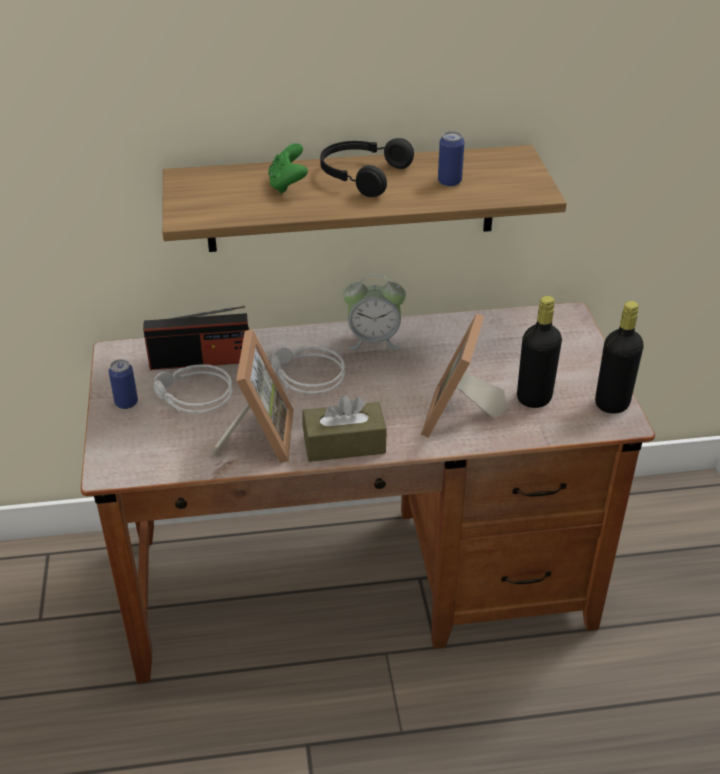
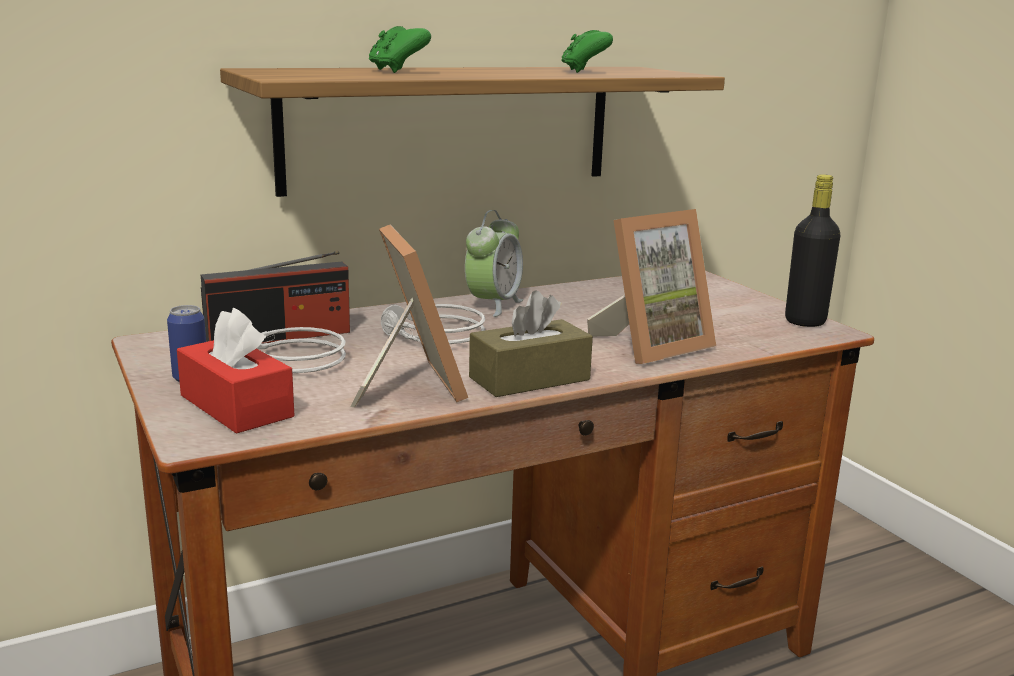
camera: 20 degrees left, 20 degrees down
(142, 440) = (236, 406): none -> red tissue box
(361, 175) = (479, 70): black headphones -> none
(374, 340) = (493, 305): alarm clock -> alarm clock turned 45 degrees counterclockwise
(449, 181) = (584, 71): can -> green game controller
(459, 417) = (650, 345): picture frame -> picture frame turned 120 degrees counterclockwise
(534, 398) = (719, 325): black bottle -> none

